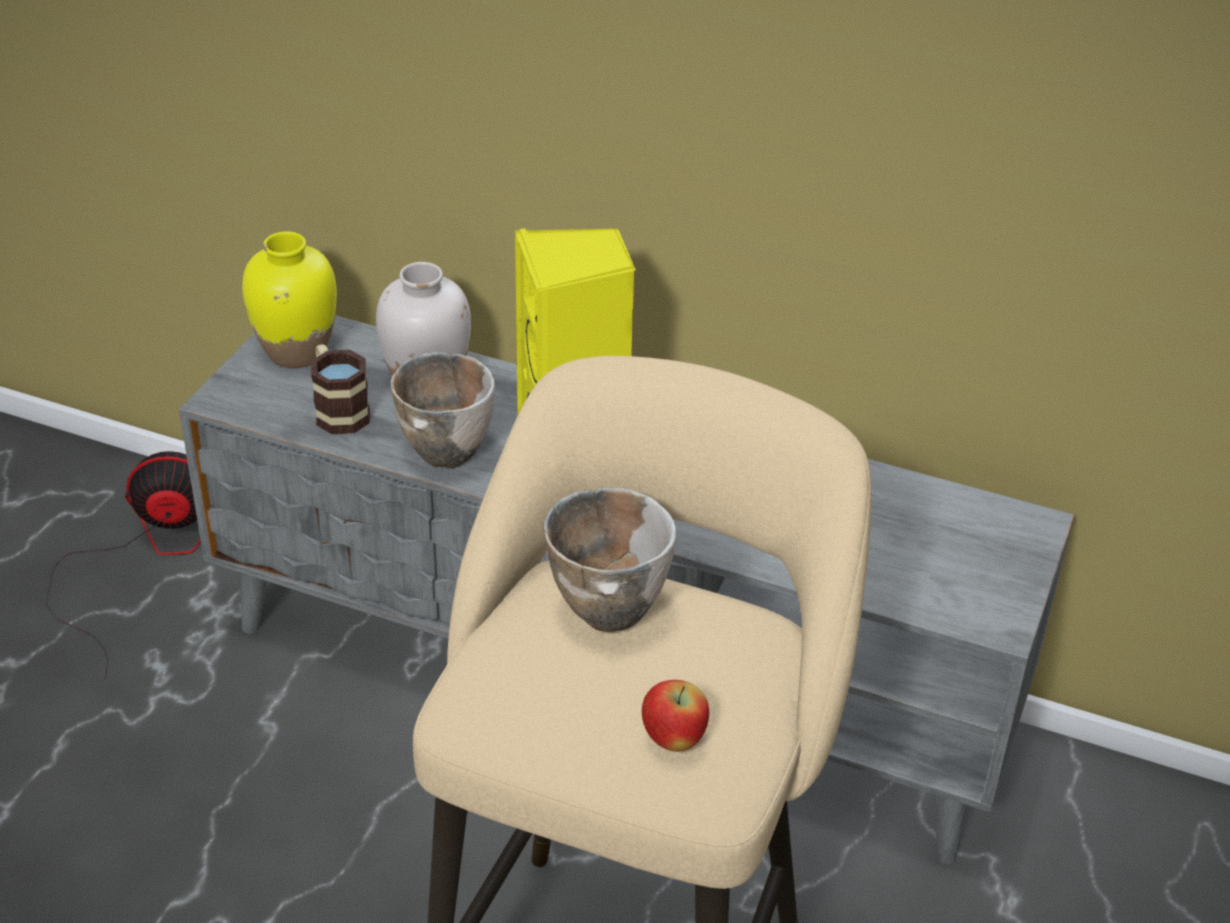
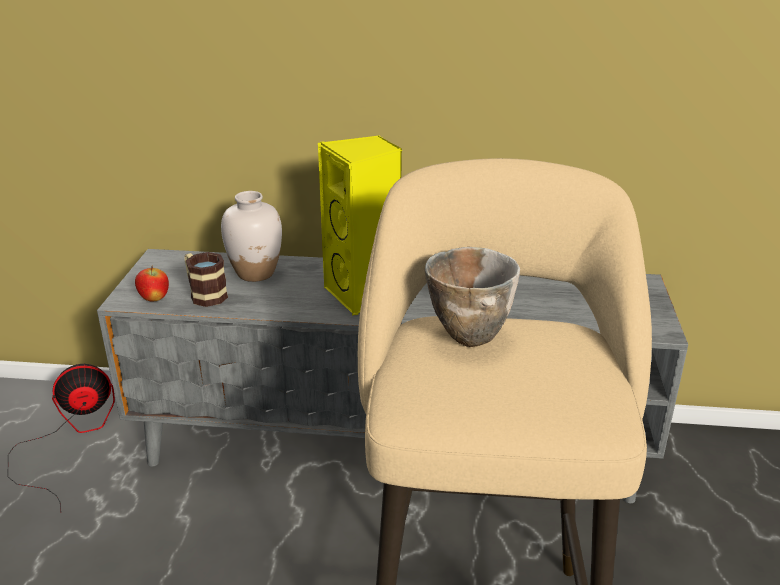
camera: 15 degrees left, 10 degrees down
(297, 352) = (166, 270): yellow vase -> none
(449, 451) = (285, 303): bowl -> none
(673, 740) = (561, 398): apple -> apple (154, 299)

